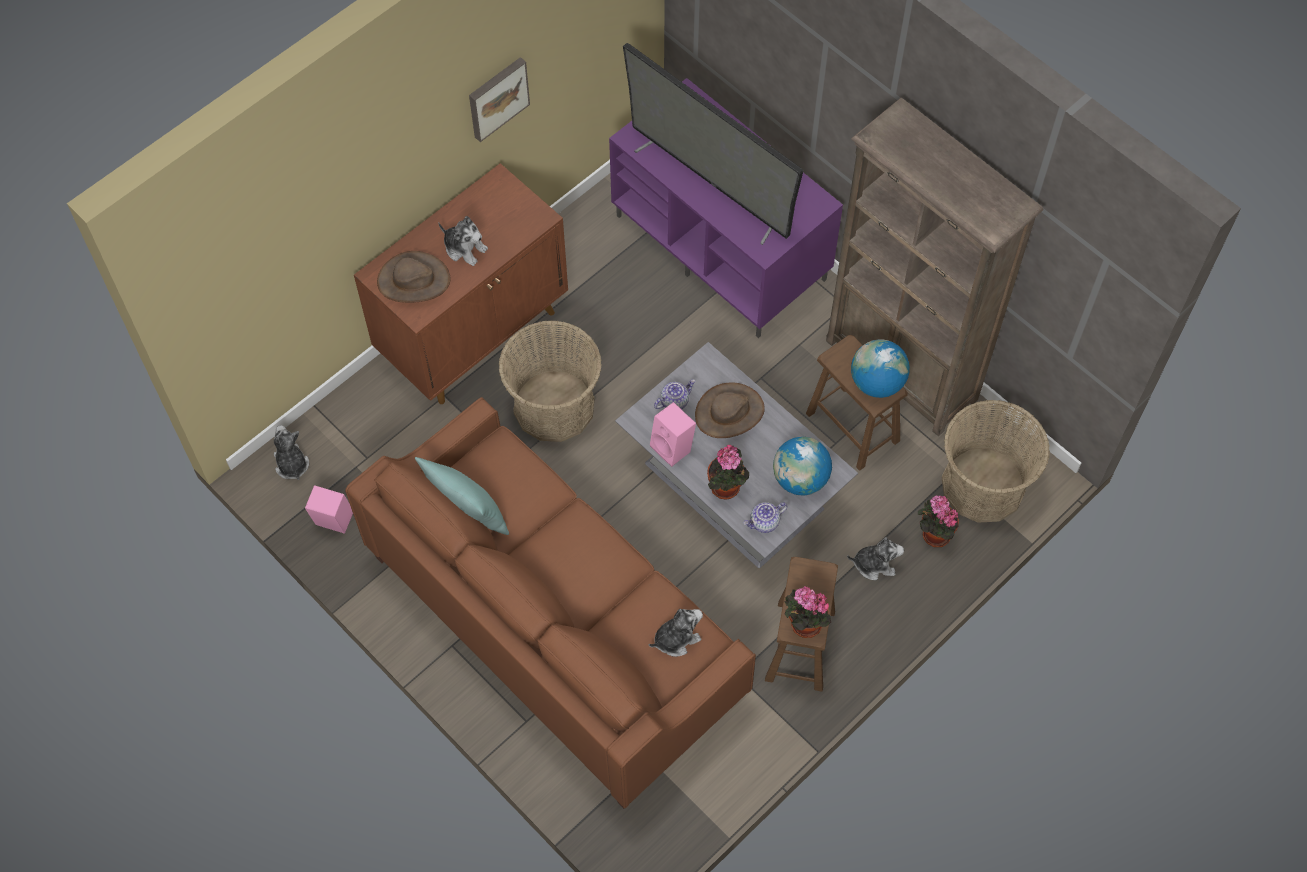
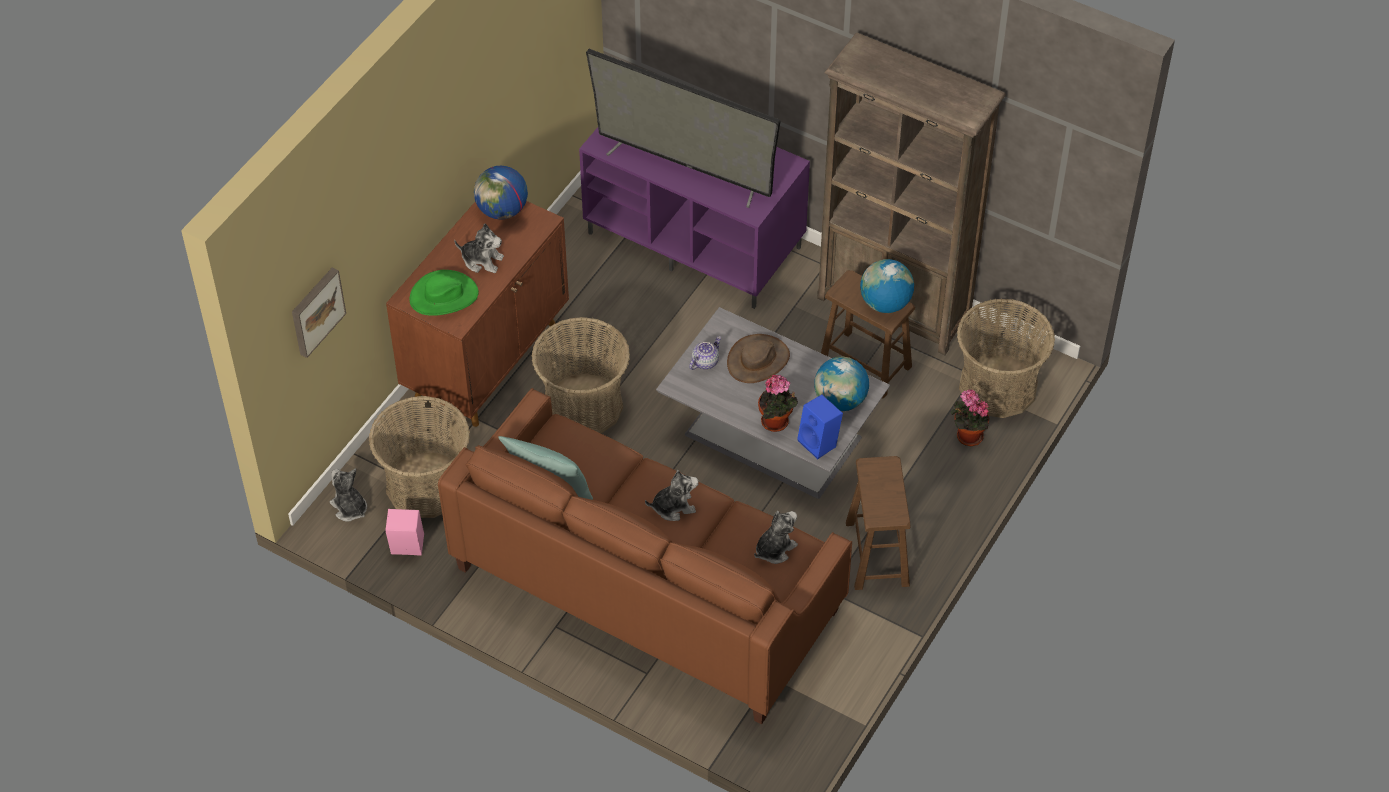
camera: 15 degrees left, 10 degrees down
(373, 457) = (426, 485): none -> basket
(413, 280) = (444, 296): brown hat -> green hat
(497, 97) = (485, 116): picture -> picture (316, 311)
(503, 196) = (502, 210): none -> globe
(673, 447) = (717, 400): pink speaker -> none
(764, 523) = (820, 443): teapot -> blue speaker
(803, 625) = (885, 511): potted plant -> none
(874, 564) = (922, 472): plush toy -> plush toy (673, 507)

